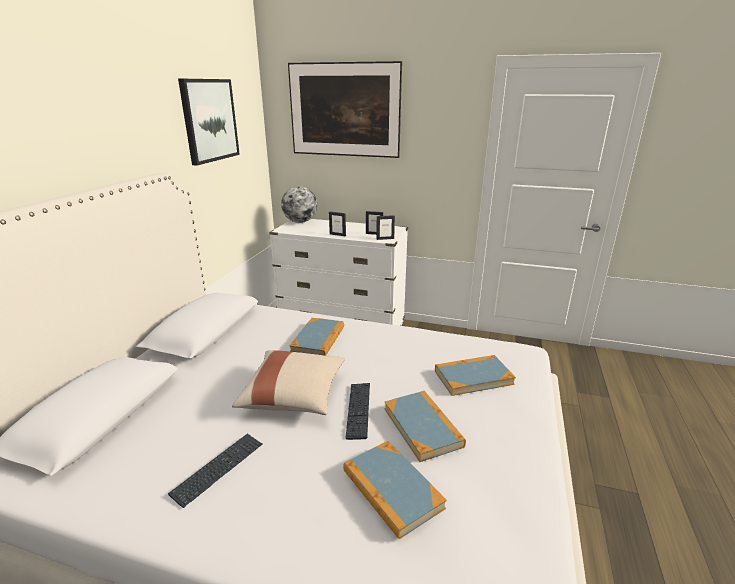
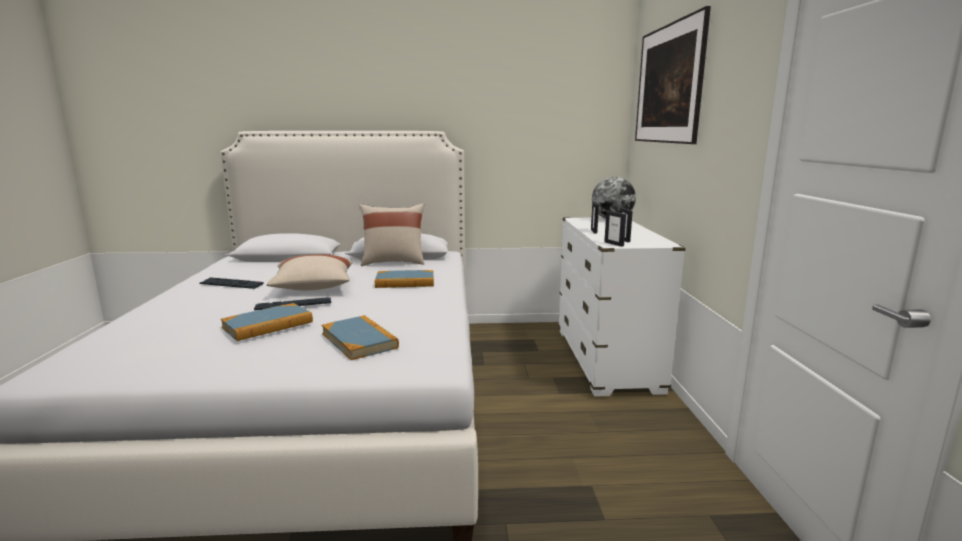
camera: 70 degrees right, 10 degrees down
(209, 120) = (526, 97): picture -> none
(233, 337) = (393, 262): none -> beige pillow
(392, 489) = (192, 322): book -> none

